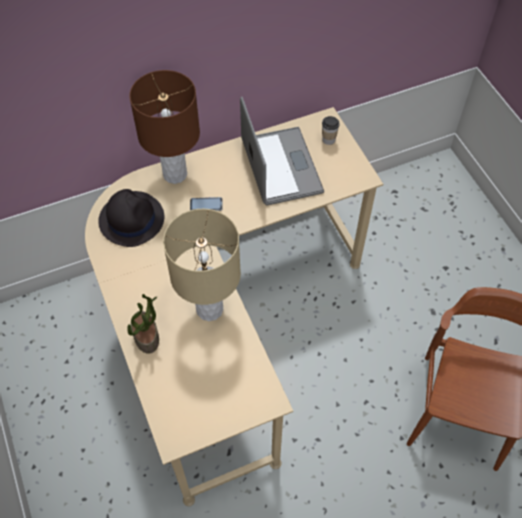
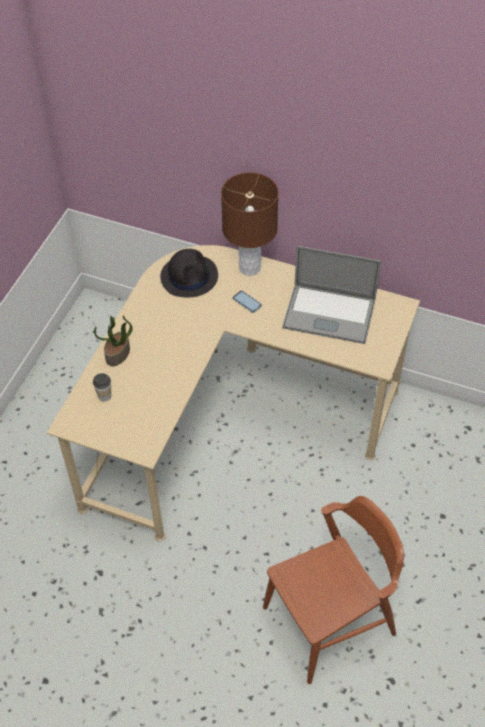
camera: 45 degrees right, 5 degrees down
(210, 309) = (173, 368): beige table lamp -> none
(281, 166) = (329, 314): laptop -> laptop turned 75 degrees clockwise
(328, 139) = (387, 320): cup -> cup (104, 396)

